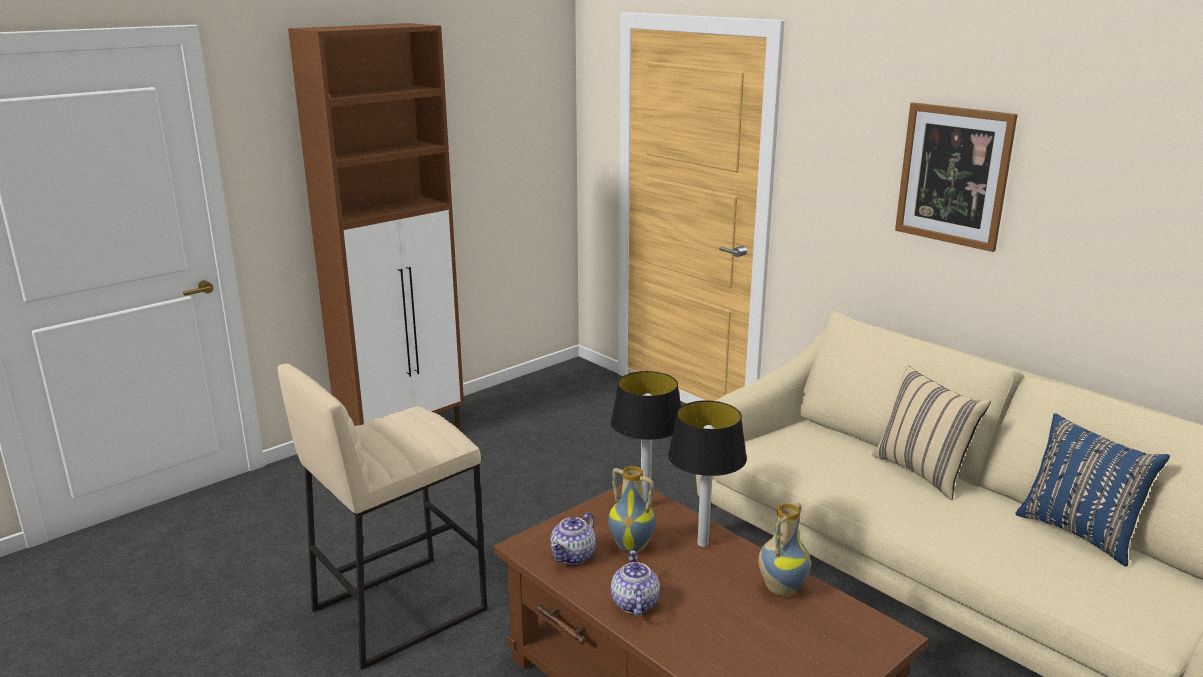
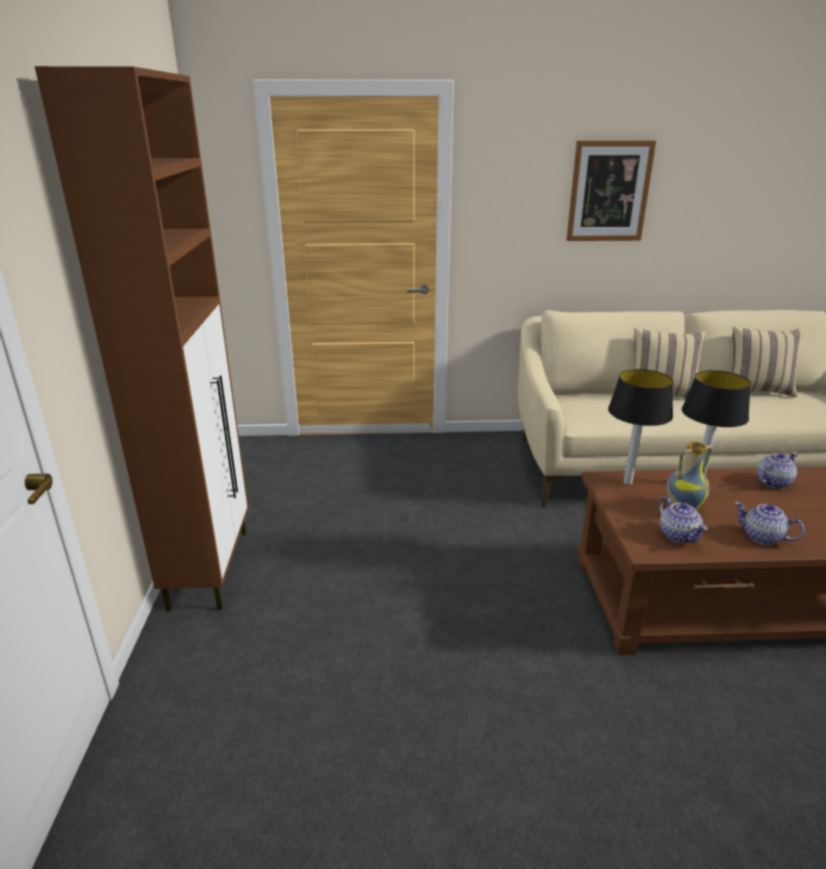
camera: 50 degrees left, 5 degrees up
(399, 608) = (495, 690): beige stool -> none
(780, 588) = (772, 482): vase -> teapot
(1079, 532) = (756, 391): blue pillow -> beige pillow

